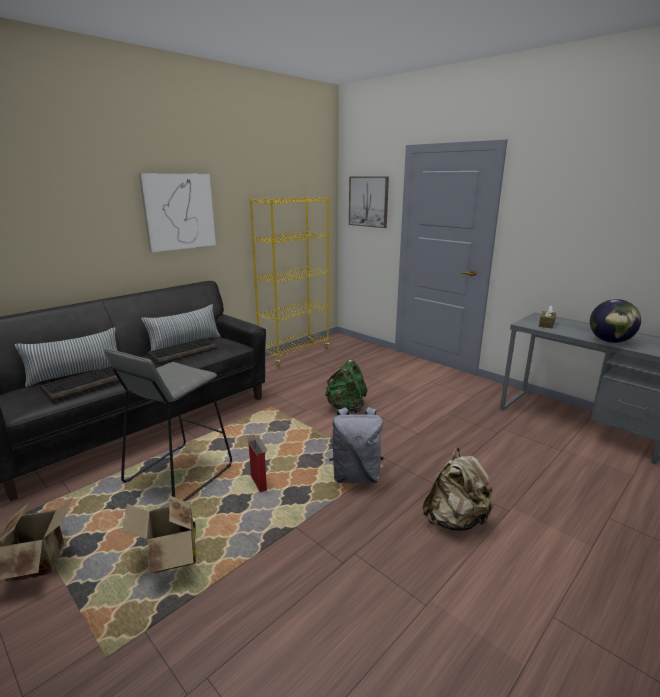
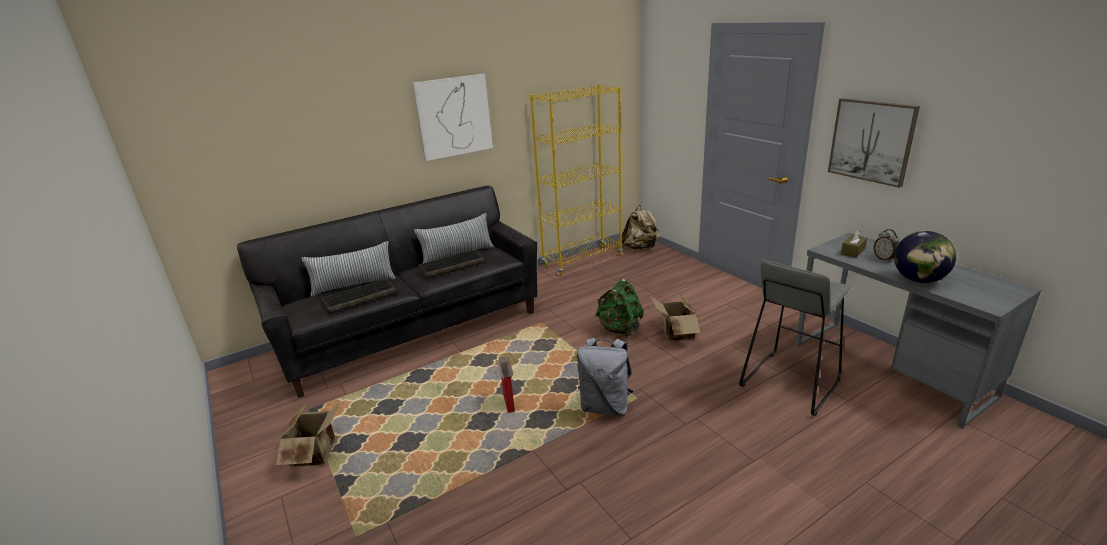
camera: 15 degrees right, 5 degrees up
(170, 557) = (417, 463): cardboard box -> cardboard box (675, 334)
(178, 474) = (438, 387): grey stool -> grey stool (789, 382)
(368, 201) = (671, 87): picture -> picture (871, 141)
(455, 520) = (692, 463): beige backpack -> beige backpack (640, 247)
(573, 328) = (884, 258): none -> alarm clock

